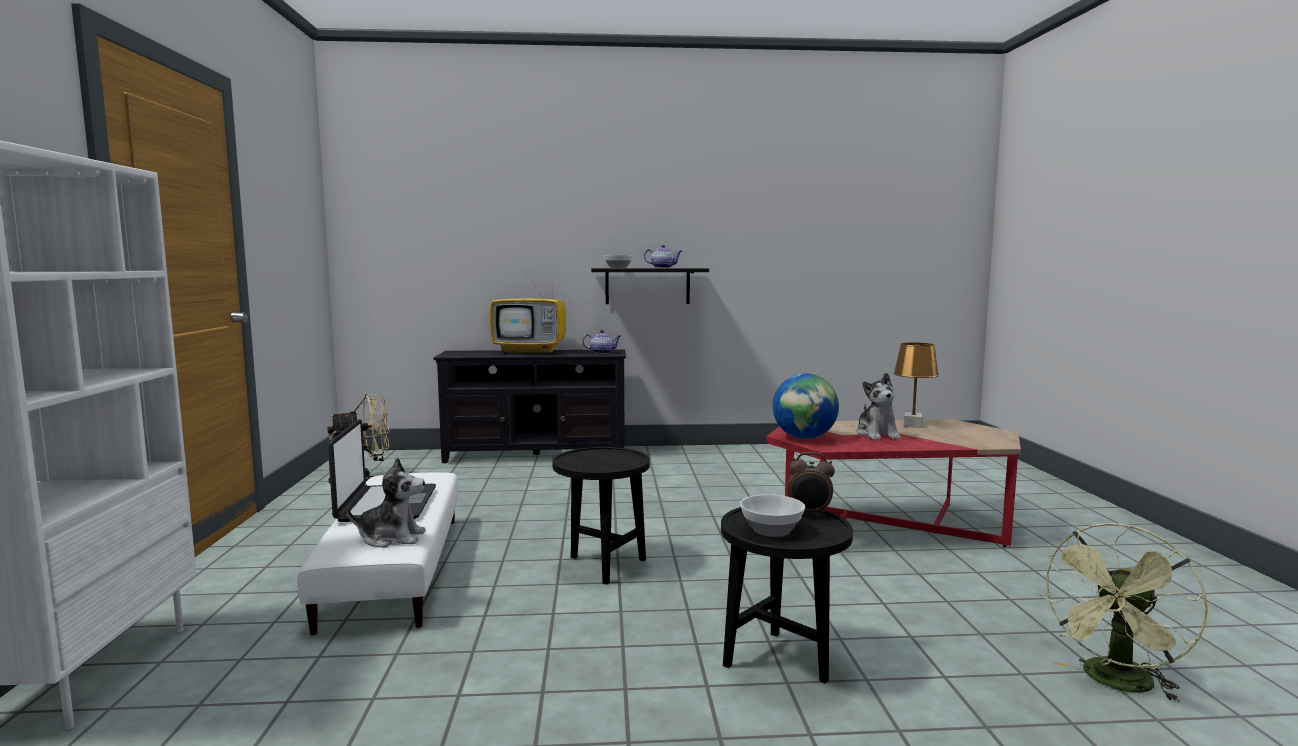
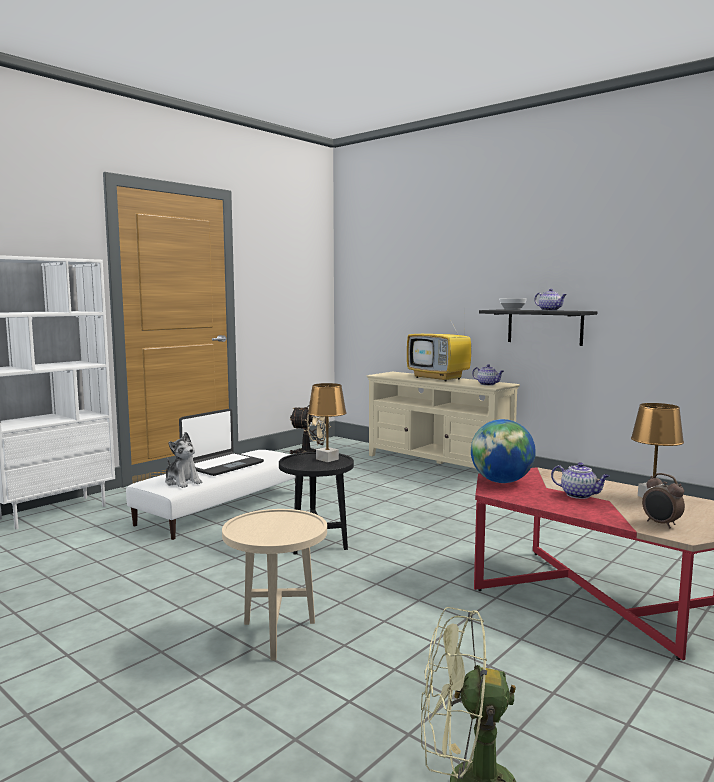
camera: 45 degrees right, 0 degrees up
(536, 455) = (438, 464): black tv stand -> beige tv stand
(603, 455) = (327, 459): none -> brown table lamp
(771, 531) = (257, 526): bowl -> none
(781, 662) = (277, 637): black side table -> beige side table
(809, 513) = (308, 525): alarm clock -> alarm clock (661, 524)
(877, 434) = (579, 495): plush toy -> teapot

